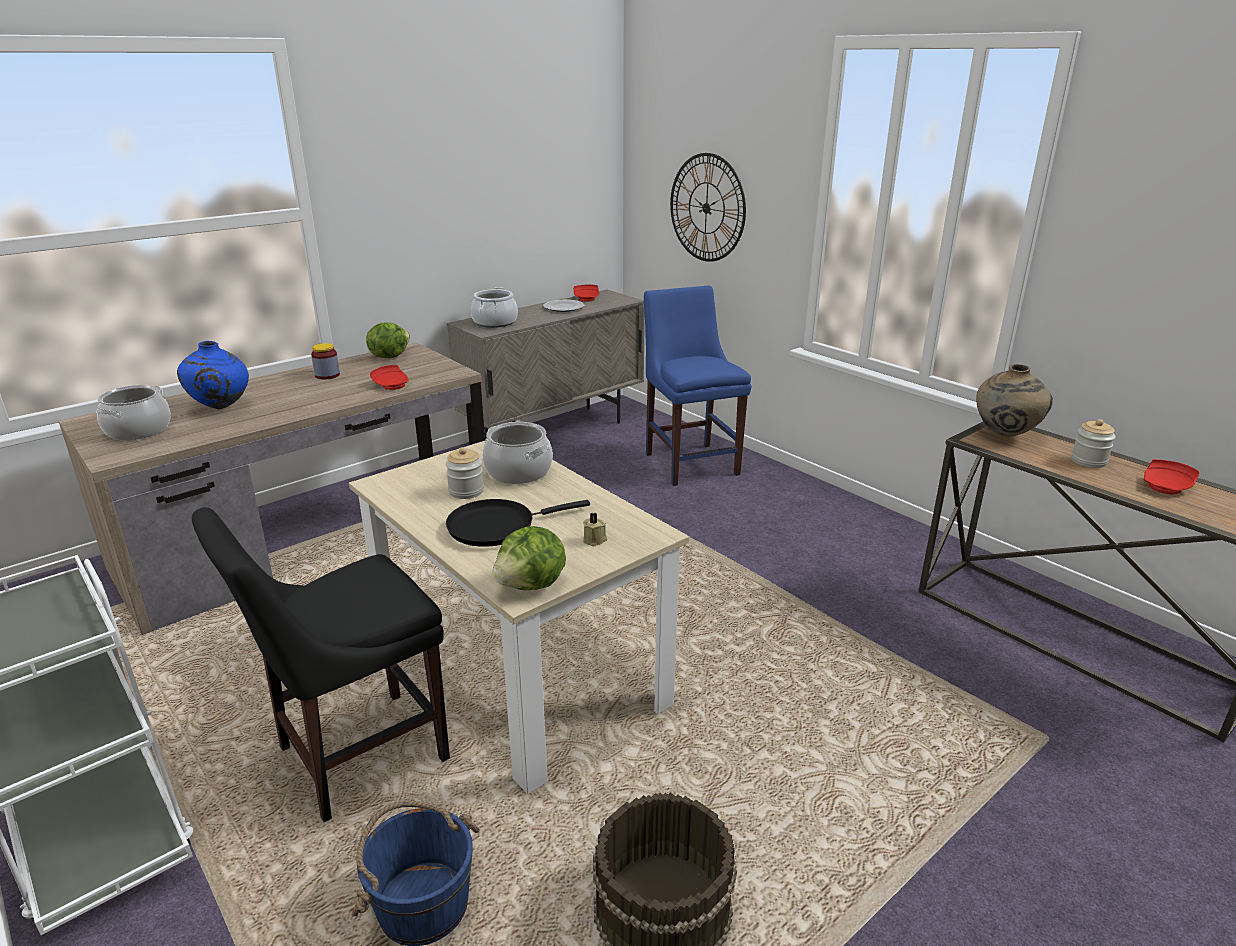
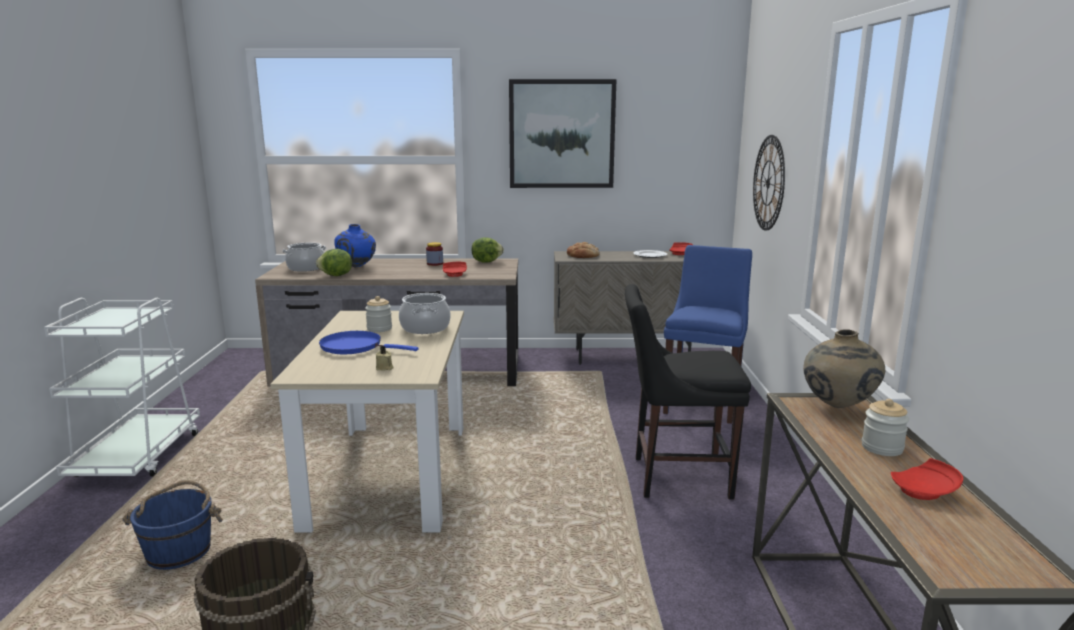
camera: 40 degrees right, 10 degrees down
(354, 757) = (258, 475): black chair -> black chair (675, 476)
(438, 163) = (561, 134): none -> picture
(495, 322) = (583, 255): cooking pot -> bread
(497, 526) = (355, 347): black frying pan -> blue frying pan
(532, 585) = (308, 375): lettuce -> lettuce (336, 276)

